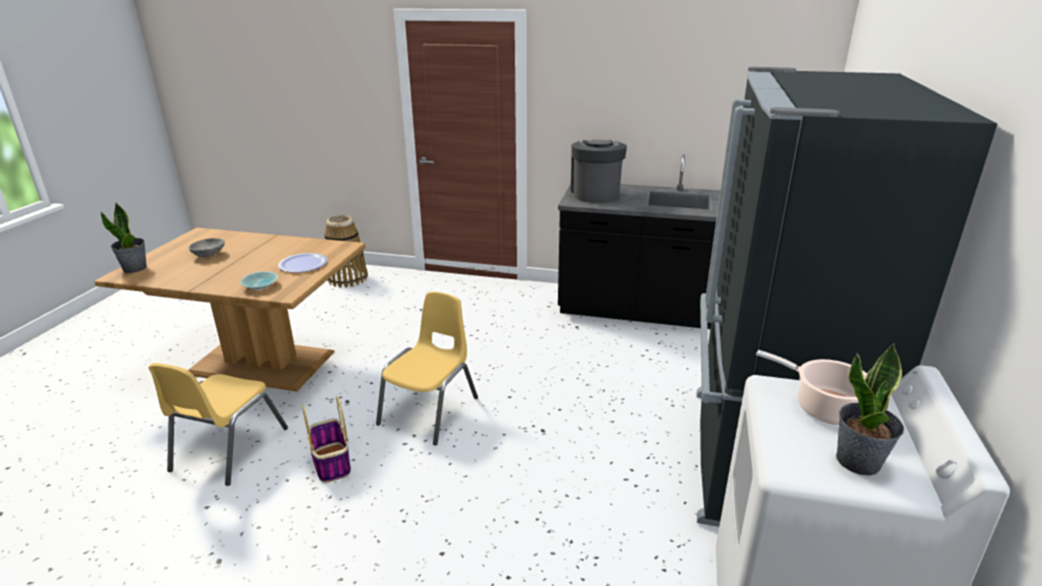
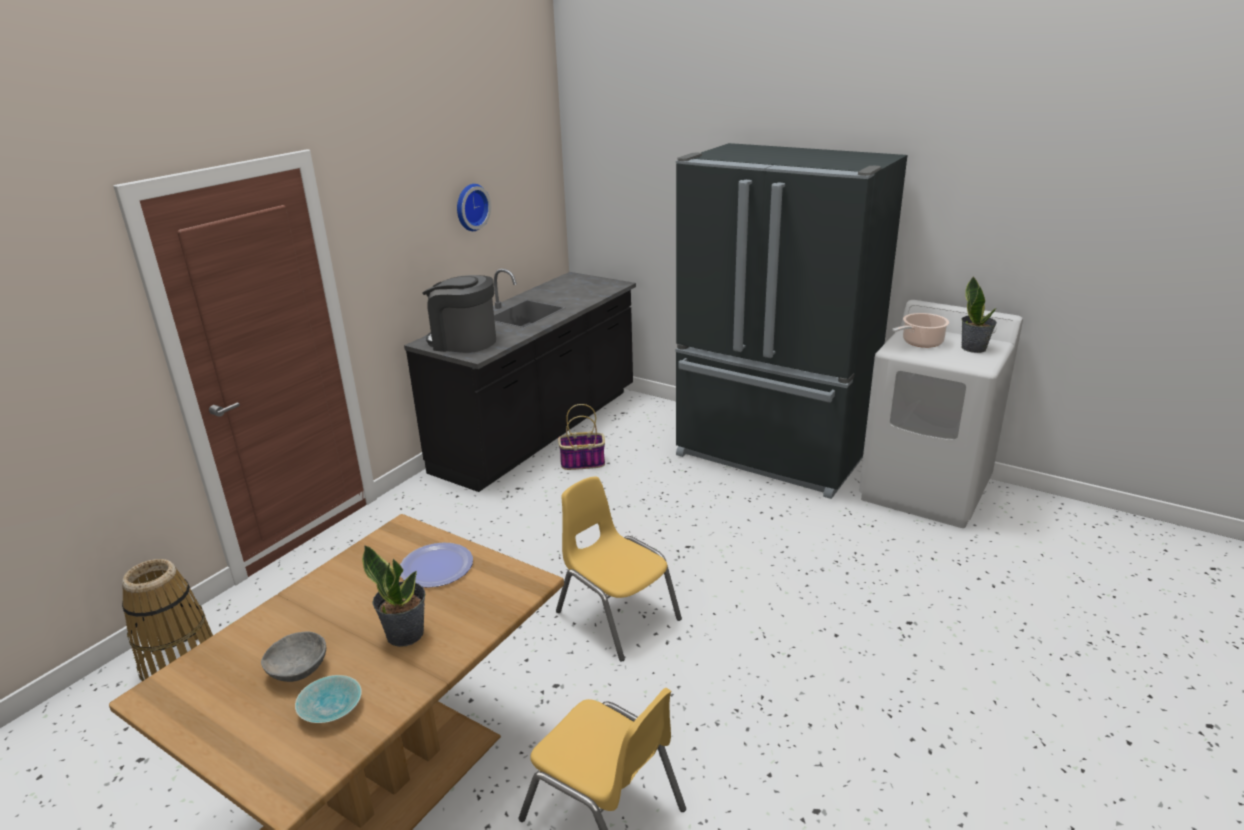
camera: 70 degrees left, 0 degrees up
(135, 268) = (272, 770): potted plant -> potted plant (405, 633)
(261, 286) = (487, 604): turquoise bowl -> turquoise bowl (332, 707)
(331, 462) = (676, 706): basket -> basket (582, 463)
(681, 92) = (470, 207): none -> wall clock

